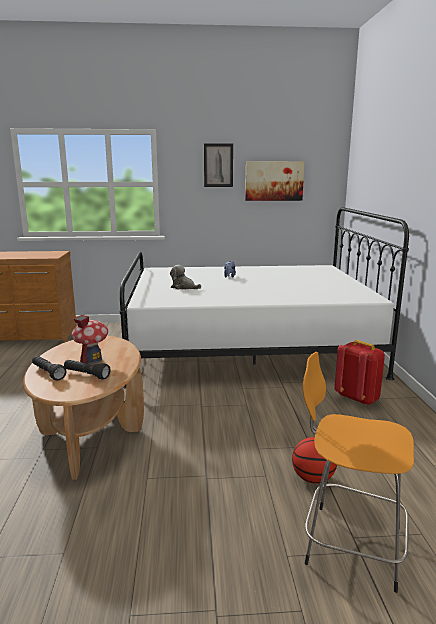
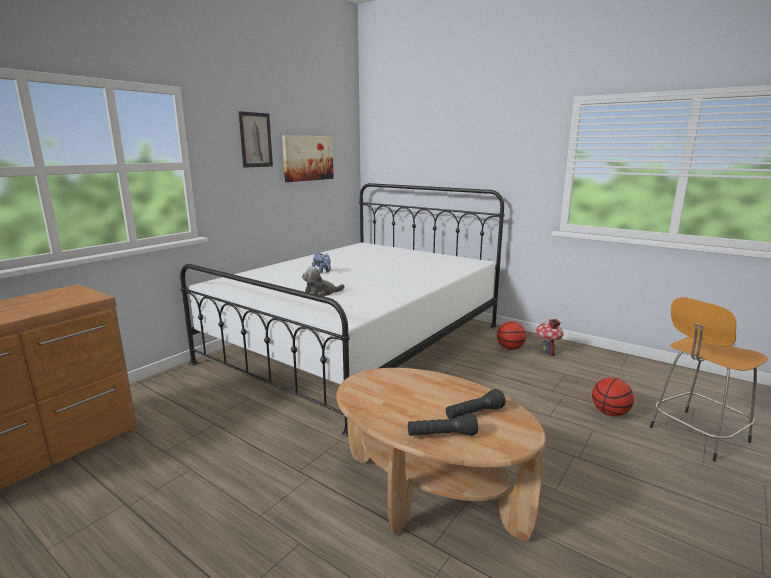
camera: 50 degrees left, 0 degrees up
(92, 360) = (430, 400): toy house -> toy house (547, 351)
(357, 398) = (510, 348): red backpack -> basketball

